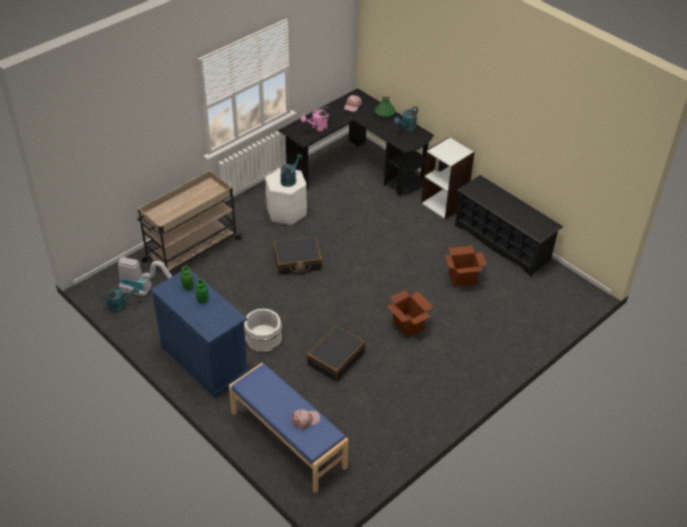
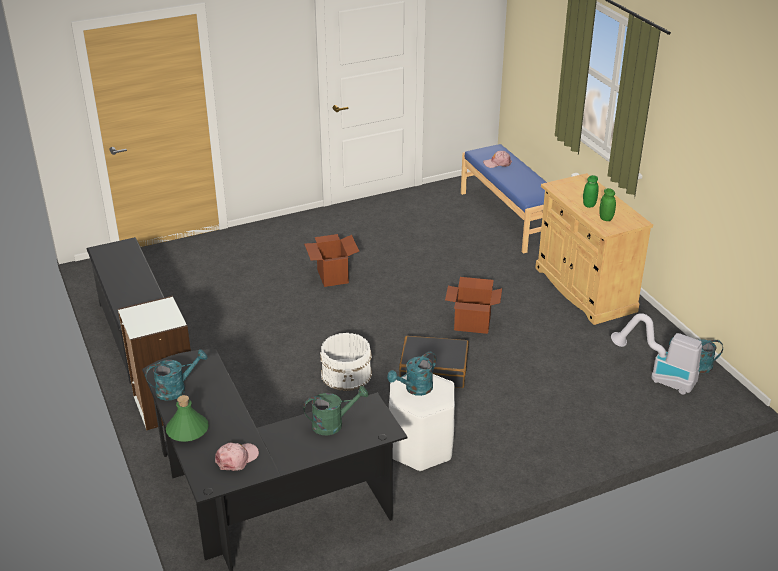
camera: 160 degrees left, 10 degrees down
(191, 251) = (589, 417): beige cart -> none
(204, 360) = (584, 289): blue cabinet -> beige cabinet
(263, 338) = (510, 297): white bucket -> white bucket (347, 374)
(317, 128) = (333, 424): pink watering can -> green watering can
(335, 358) = (432, 264): black suitcase -> none
(462, 278) = (229, 307): cardboard box -> cardboard box (472, 324)

